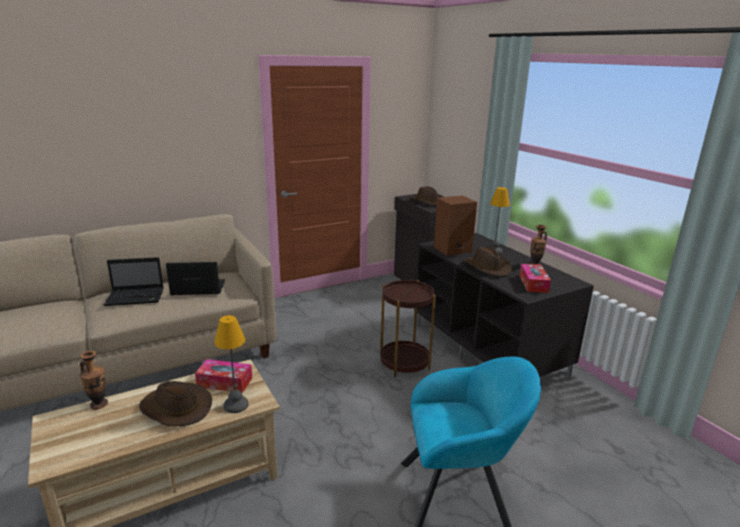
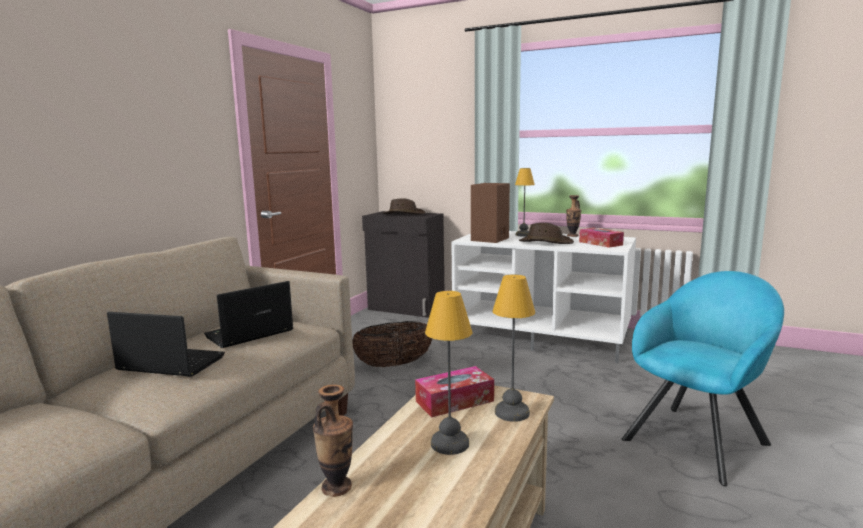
camera: 35 degrees left, 10 degrees down
(136, 297) = (169, 364): laptop -> laptop turned 120 degrees counterclockwise
(175, 408) = (451, 444): brown hat -> table lamp
(343, 331) = (394, 365): none -> basket
(404, 363) = (493, 368): brown side table -> none
(489, 350) = (543, 337): black tv stand -> white tv stand

